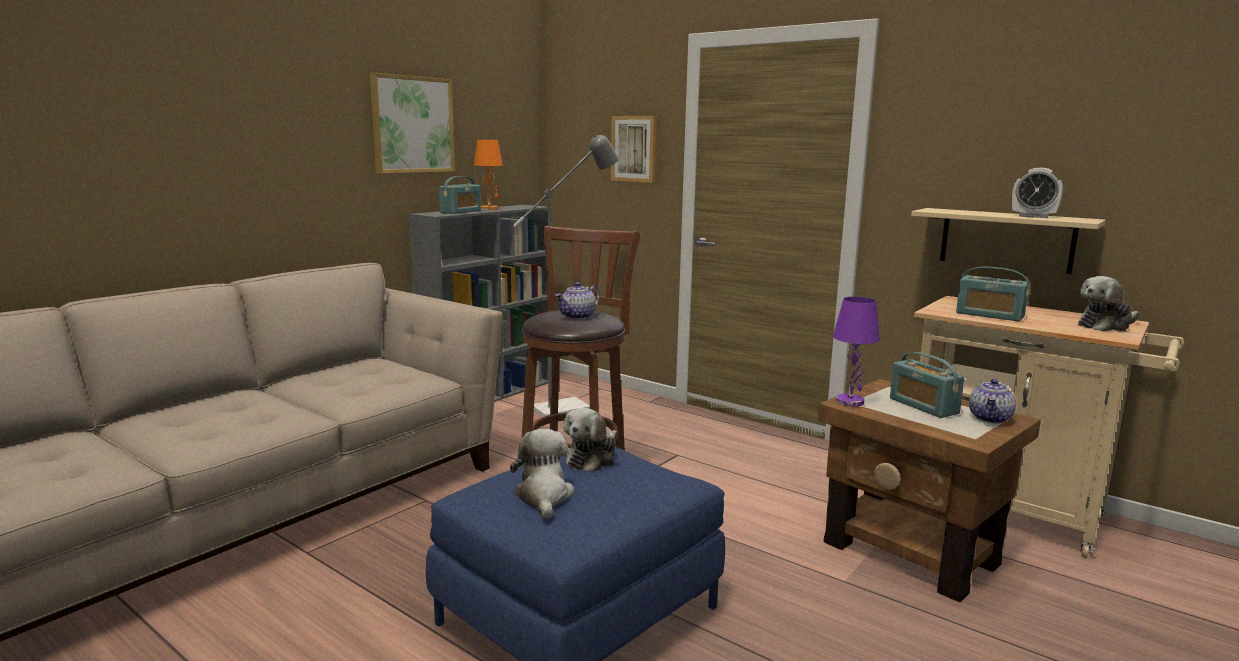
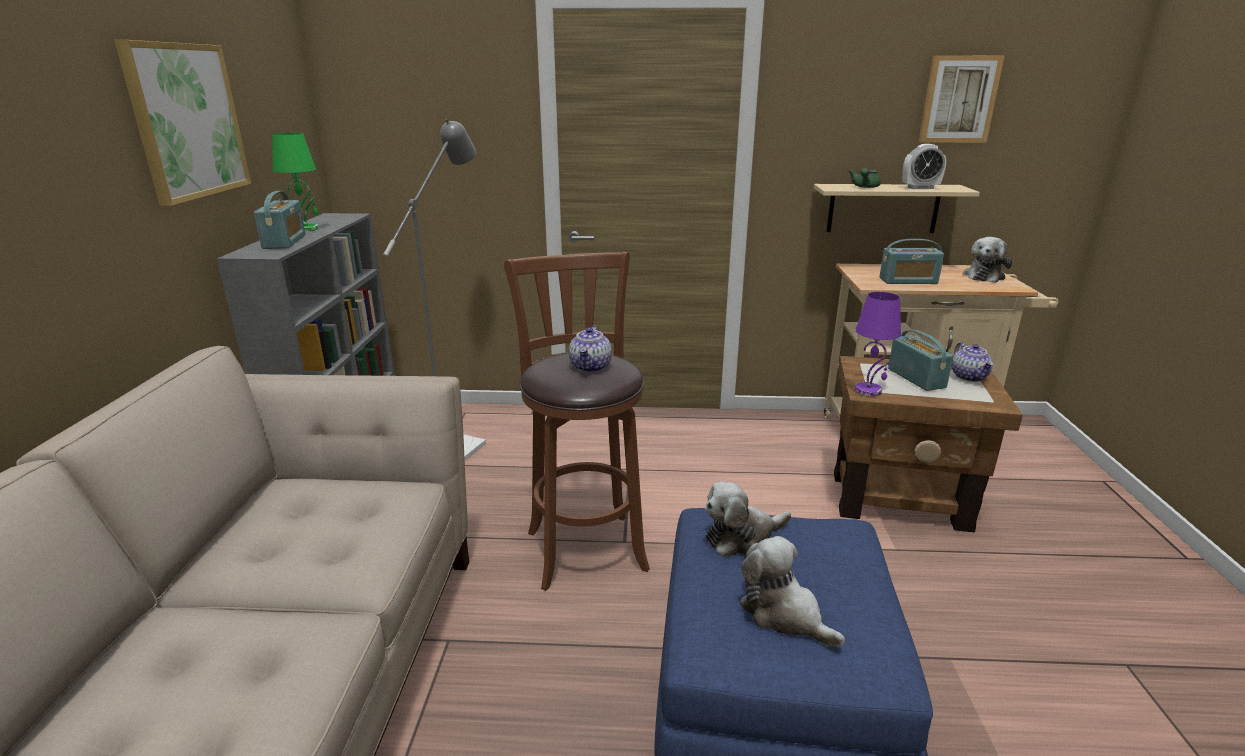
camera: 35 degrees left, 10 degrees up
(490, 208) = (306, 229): orange table lamp -> green table lamp
(592, 458) = (741, 537): plush toy -> plush toy turned 75 degrees clockwise
(634, 149) = (470, 132): picture -> picture (959, 99)
(923, 406) = (916, 378): radio -> radio turned 135 degrees counterclockwise
(968, 212) = (864, 187): none -> green teapot

